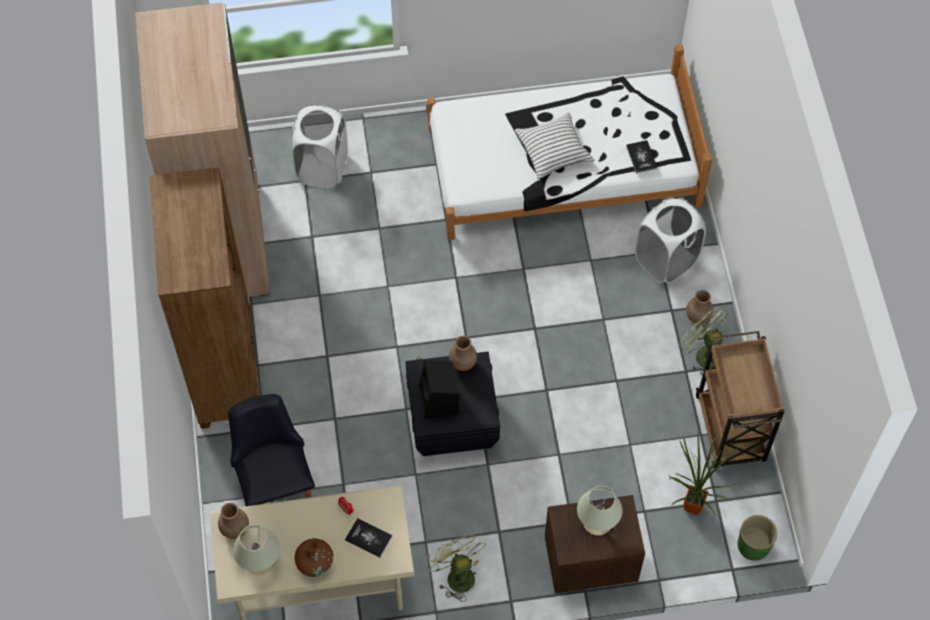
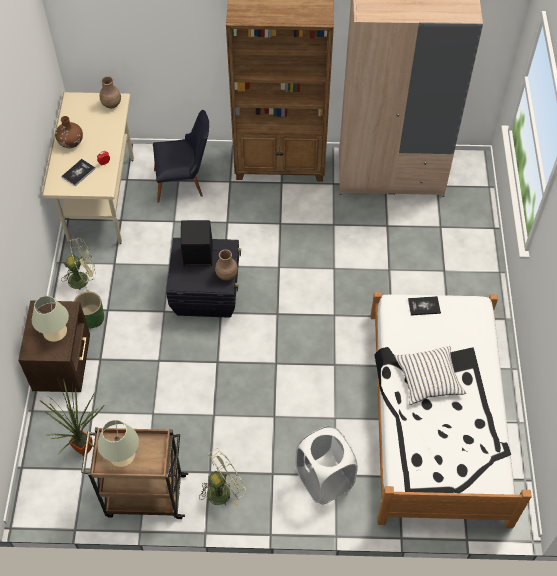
camera: 100 degrees right, 5 degrees down
(259, 561) = (84, 114): beige table lamp -> beige table lamp (122, 455)
(322, 167) = (452, 239): white laundry basket -> none
(641, 157) = (412, 449): book -> book (424, 306)
(697, 316) = (261, 494): brown vase -> none
(753, 545) = (36, 488): green planter -> green planter (92, 318)

